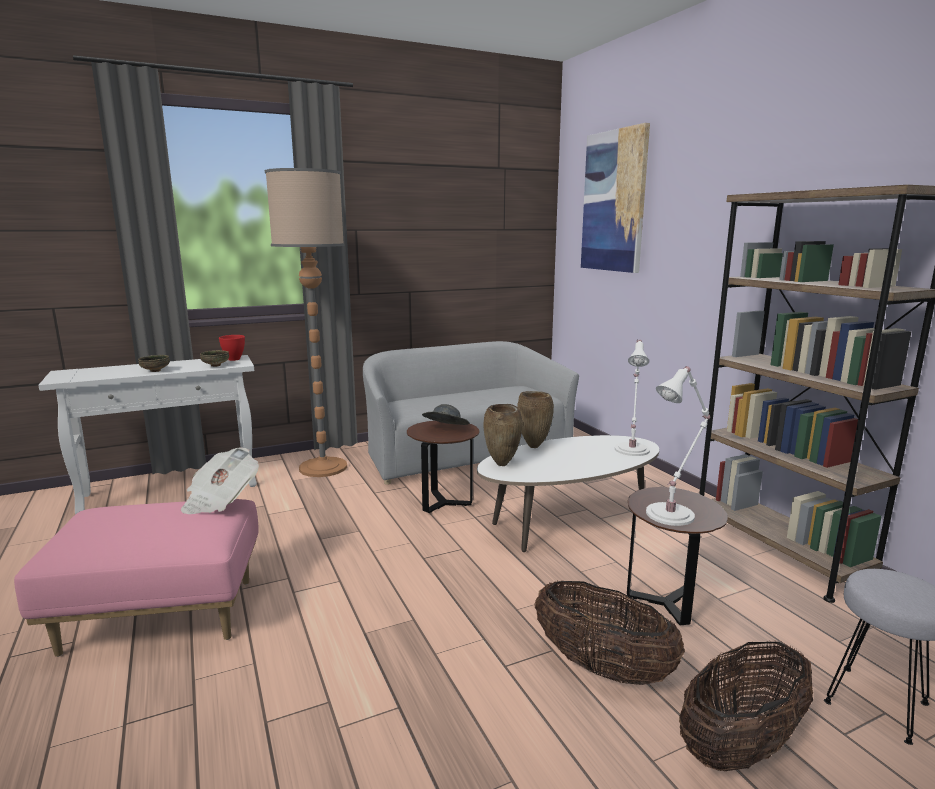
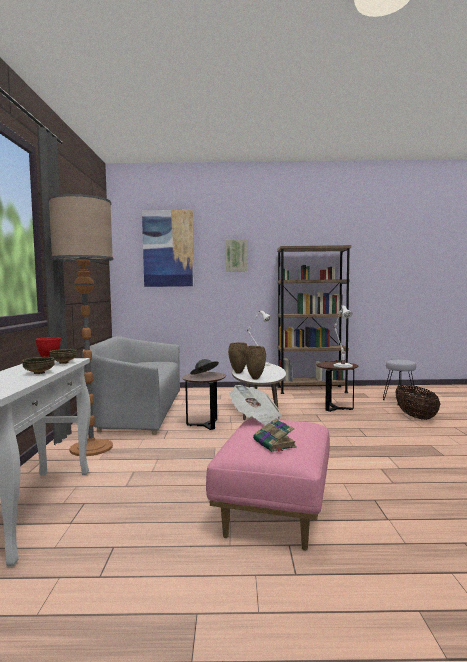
camera: 65 degrees left, 10 degrees down
(105, 527) = (275, 444): none -> book
(602, 667) = (372, 423): basket -> none
(705, 213) = (236, 255): none -> picture

